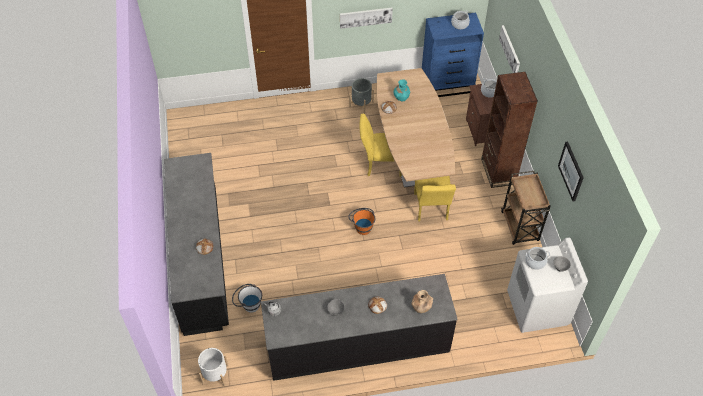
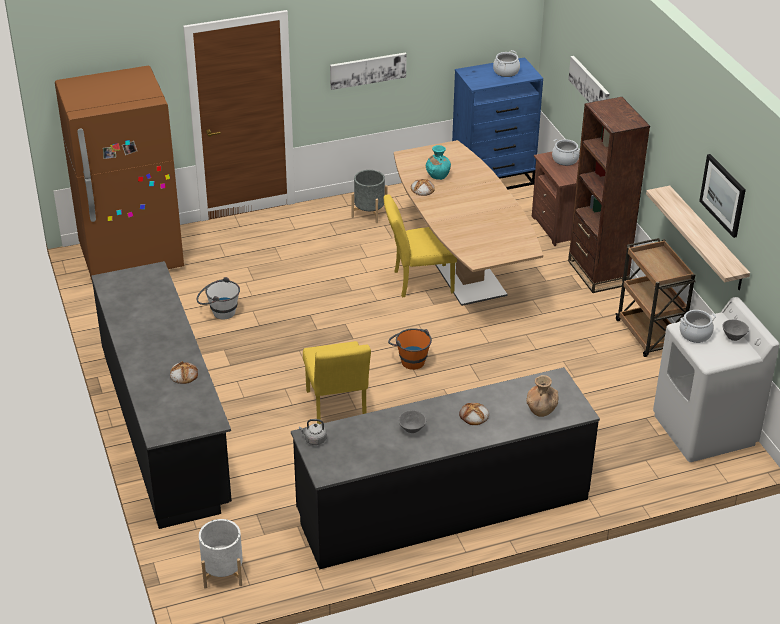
camera: 10 degrees left, 15 degrees down
(205, 123) = (131, 258): none -> brown fridge
(248, 304) = (255, 476): white bucket -> white bucket (219, 312)
(431, 209) = (510, 328): yellow chair -> yellow chair (337, 410)
(559, 189) = (706, 239): none -> shelf

